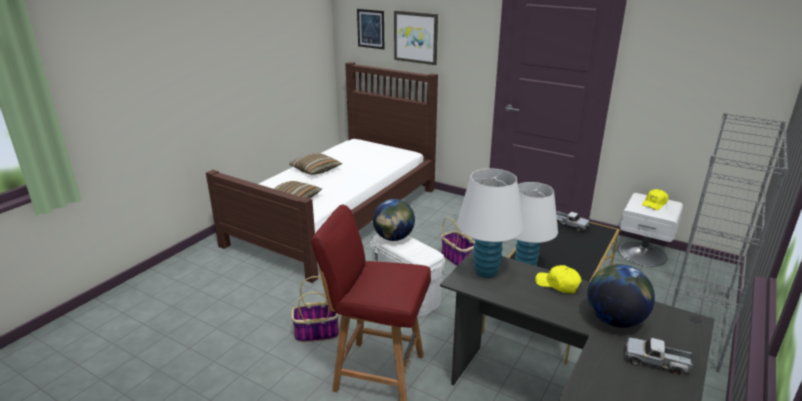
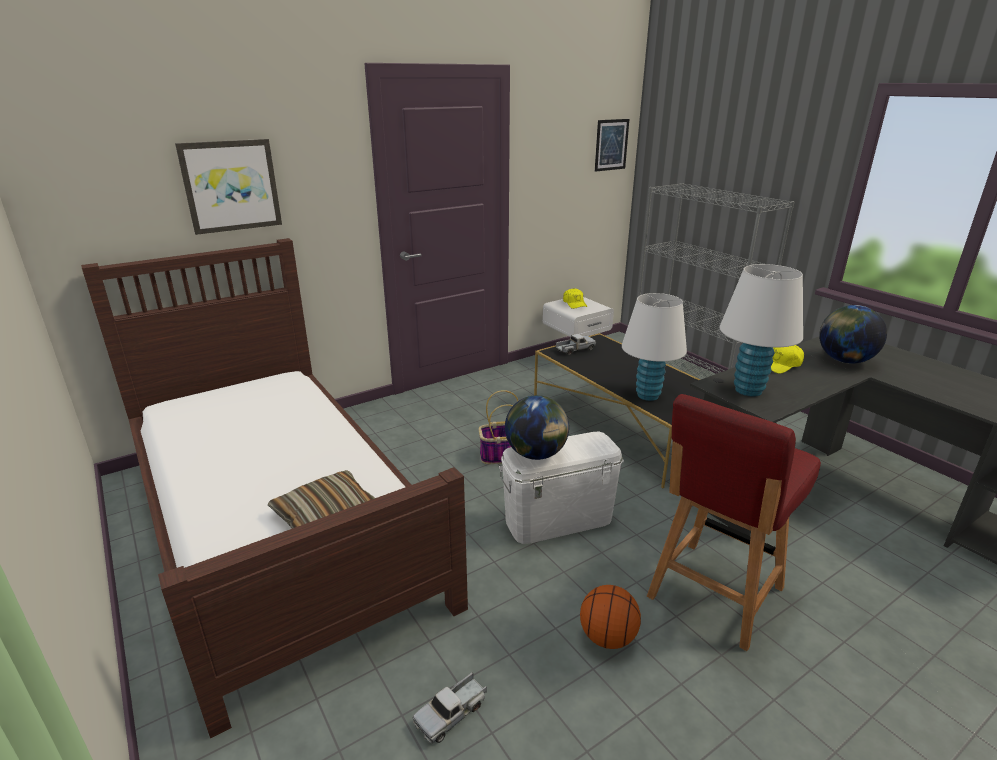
camera: 65 degrees left, 0 degrees up
(315, 170) = (232, 468): pillow -> none
(316, 333) = (607, 637): basket -> basketball
(371, 29) = (121, 187): picture -> picture (611, 145)
(656, 362) = (907, 364): toy truck -> toy truck (452, 713)

